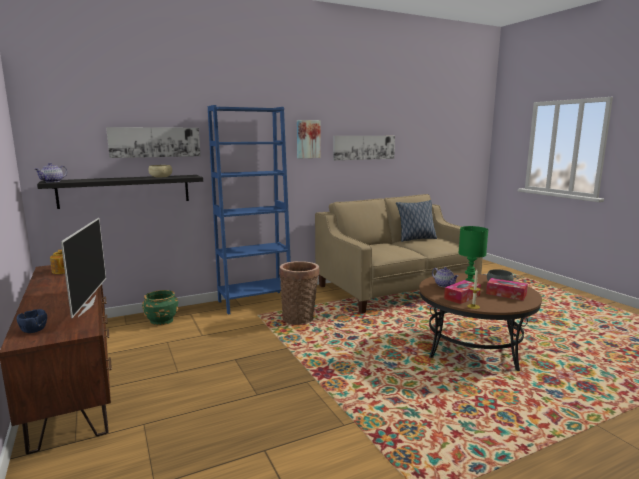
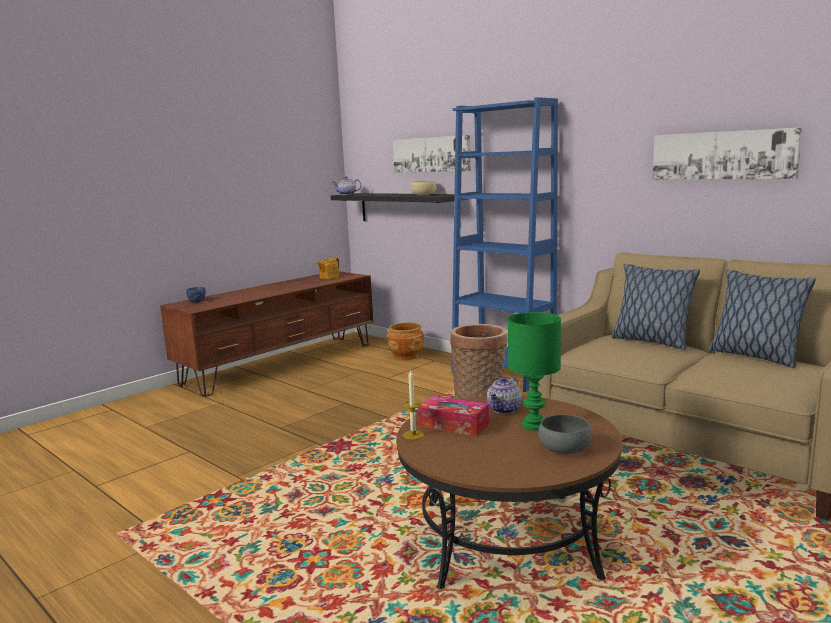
camera: 70 degrees right, 0 degrees up
(86, 305) = (249, 298): television -> none
(162, 320) = (406, 356): green planter -> brown planter
(308, 139) = (610, 143): picture -> none
(374, 245) = (651, 341): none -> pillow
(506, 294) = (506, 455): tissue box -> none

